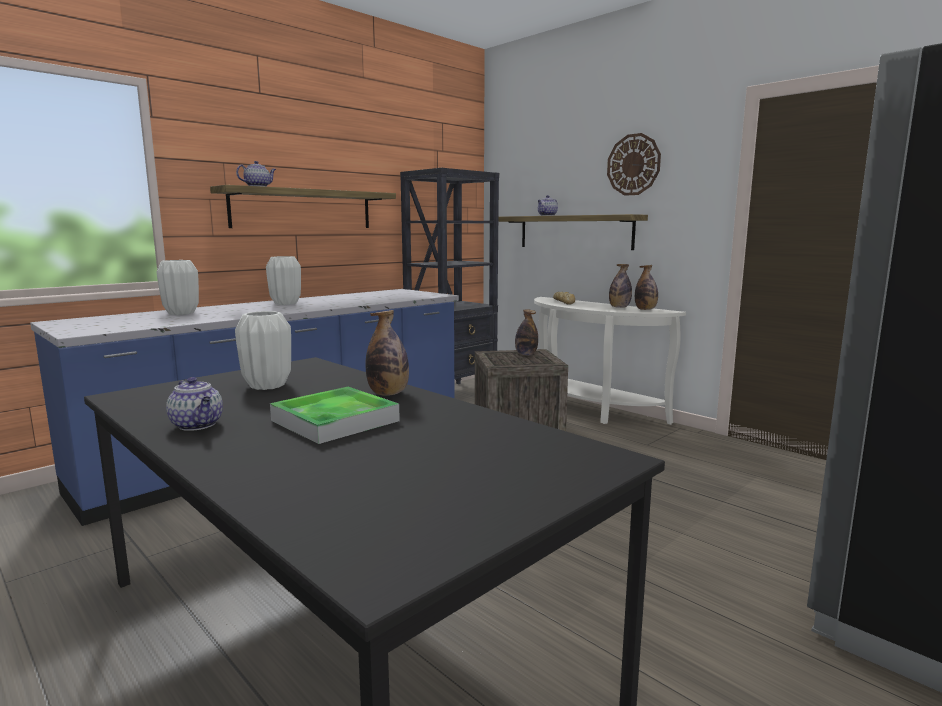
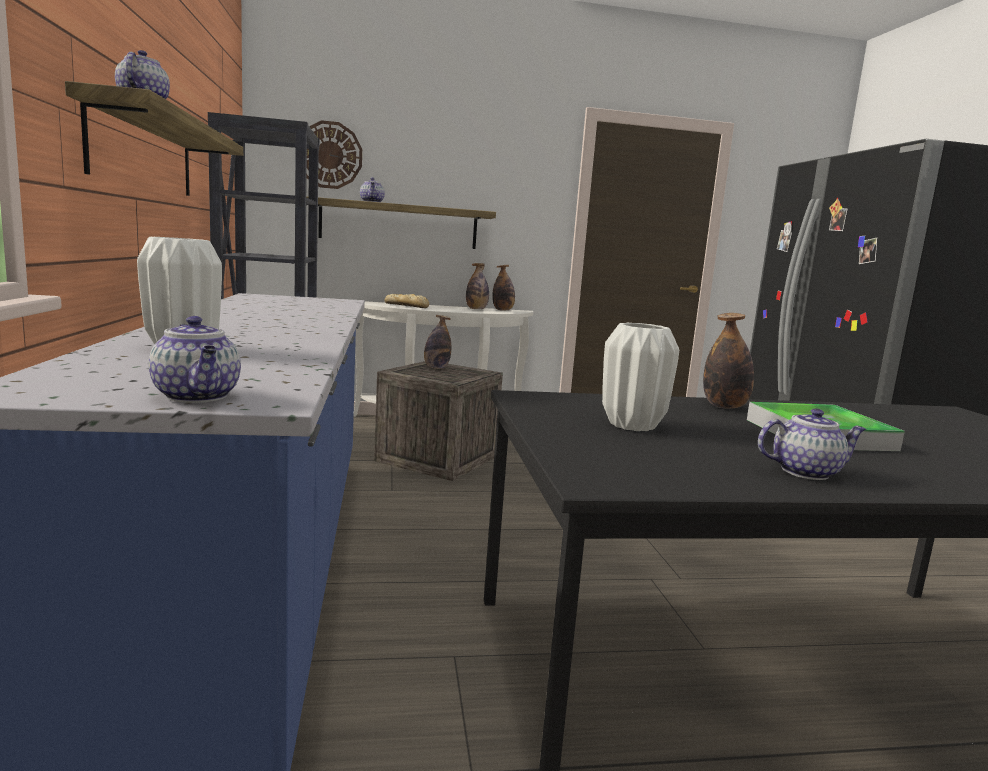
camera: 55 degrees left, 0 degrees up
(74, 329) = (198, 397): none -> teapot
(286, 303) = (240, 320): white vase -> none
(633, 164) = (474, 158): wall clock -> wall clock (329, 155)

